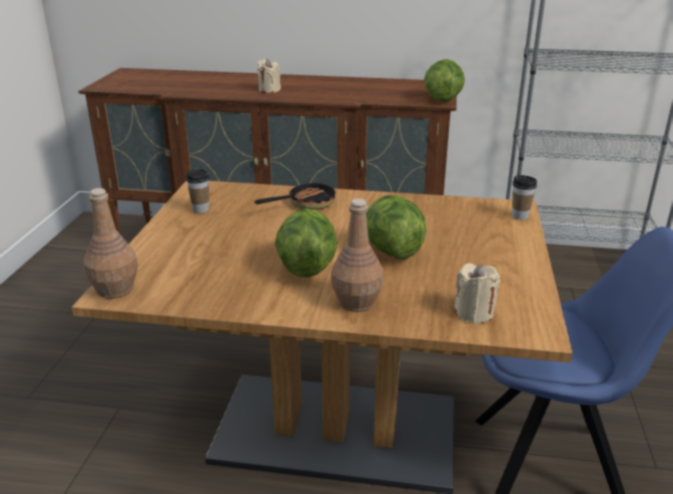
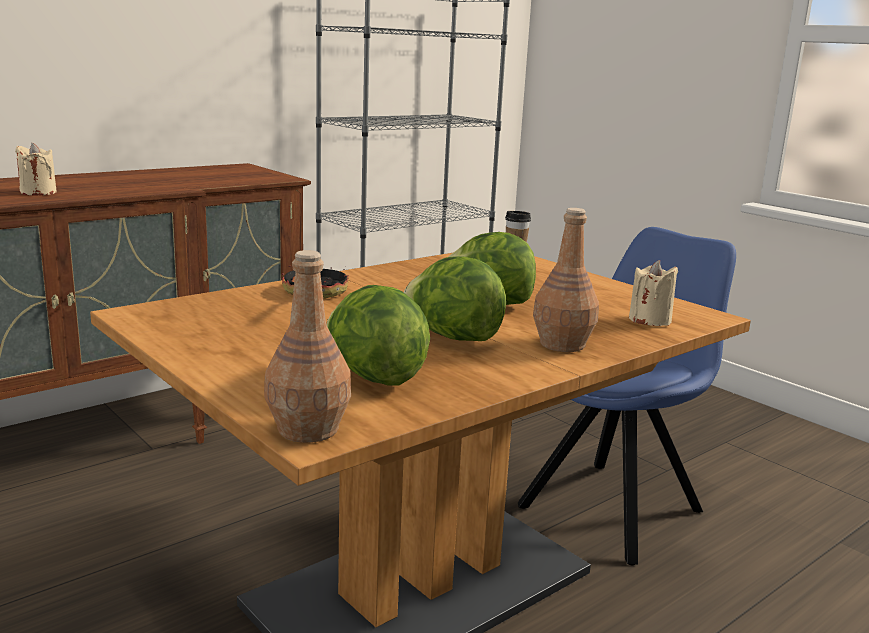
camera: 50 degrees left, 10 degrees down
(201, 209) = (200, 331): cup -> none
(442, 99) = (280, 176): lettuce -> lettuce (373, 377)

